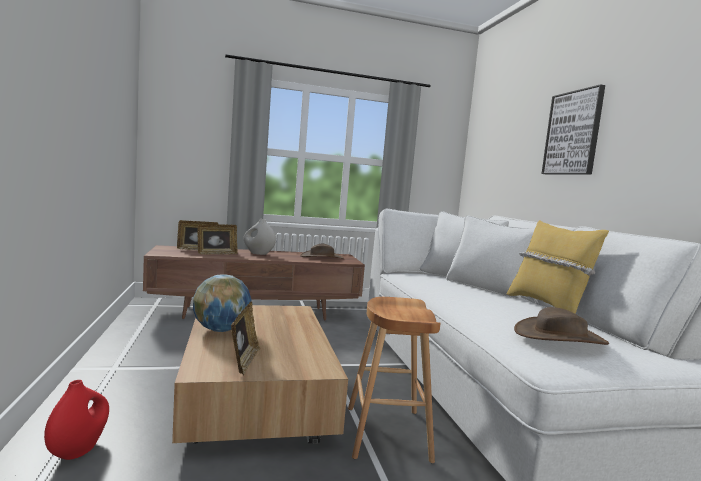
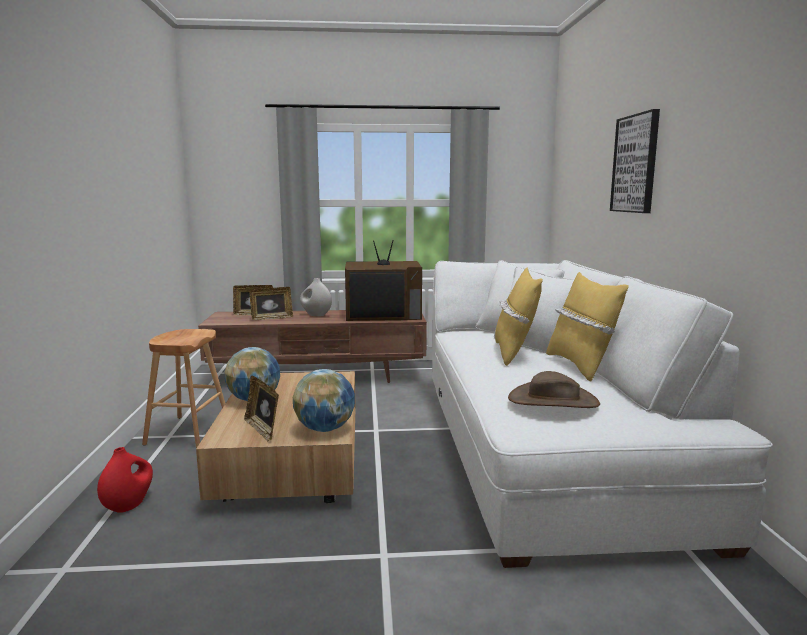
camera: 10 degrees right, 5 degrees up
(244, 362) = (262, 430): picture frame -> picture frame turned 135 degrees clockwise
(311, 362) = (325, 429): none -> globe
(322, 257) = (383, 315): brown hat -> television
(387, 433) = (404, 495): brown stool -> brown stool (188, 432)
(478, 293) = (515, 353): none -> yellow pillow

